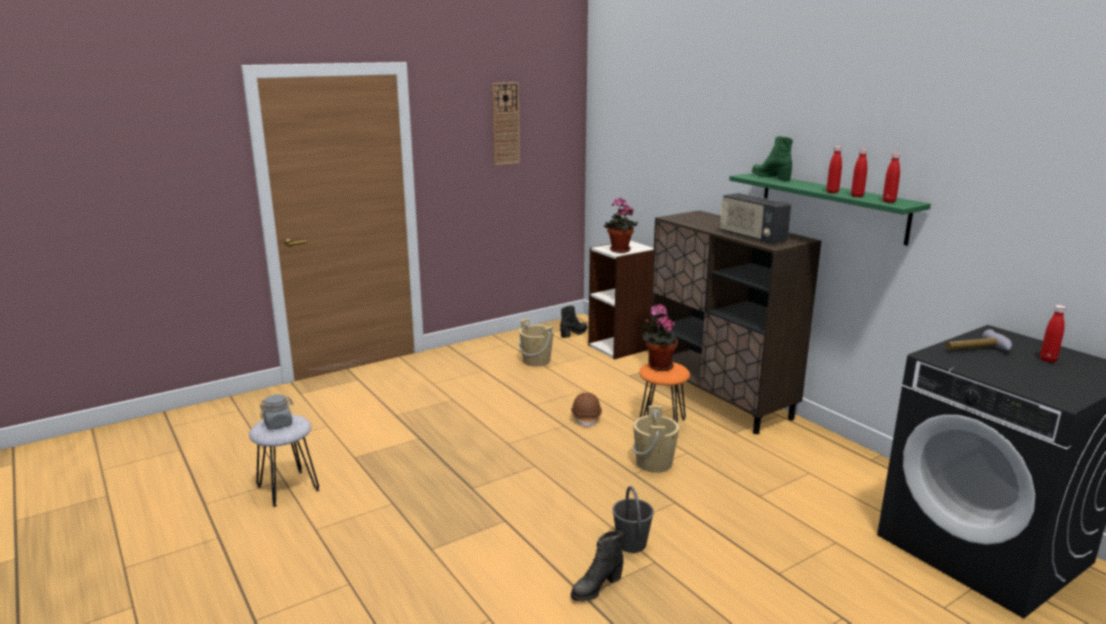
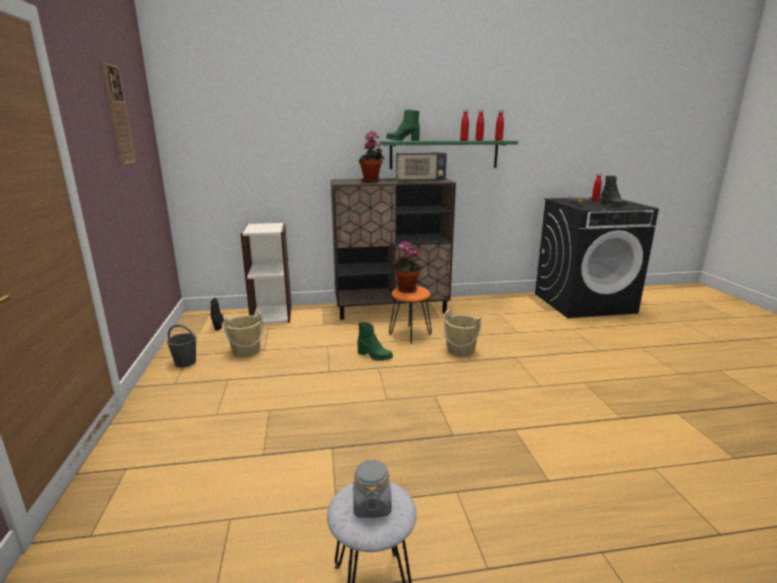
camera: 65 degrees left, 0 degrees up
(586, 418) = (374, 356): brown hard hat -> green boot
(596, 588) = (613, 411): black boot -> black boot (612, 205)
(619, 251) = (269, 229): potted plant -> potted plant (371, 181)
(631, 543) = (560, 384): grey bucket -> grey bucket (185, 362)

